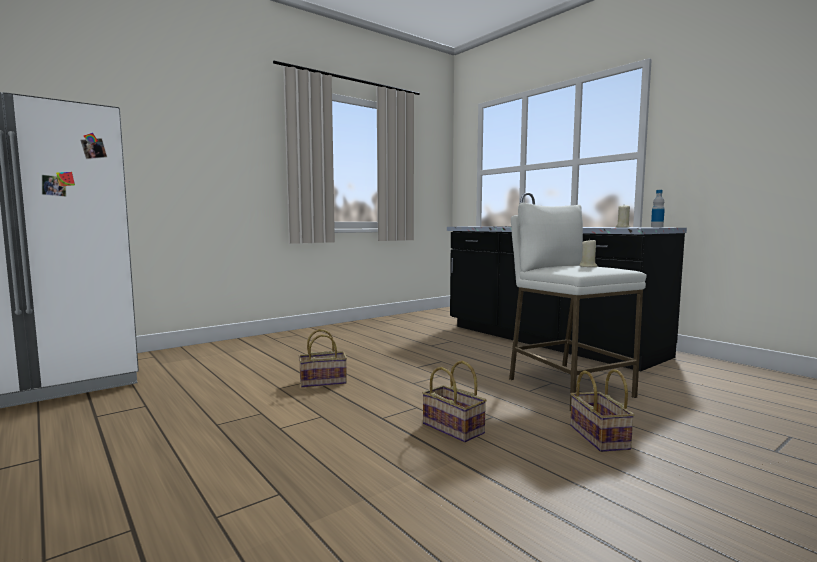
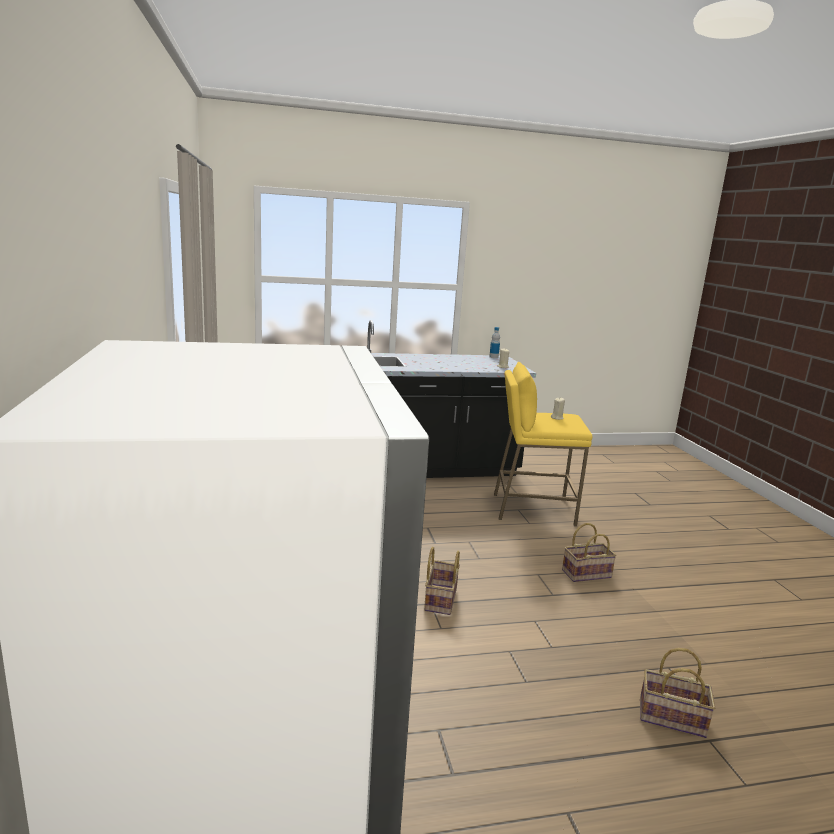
camera: 65 degrees left, 10 degrees up
(568, 388) = (532, 509): white stool -> yellow stool
(596, 436) = (617, 536): basket -> basket (670, 718)

